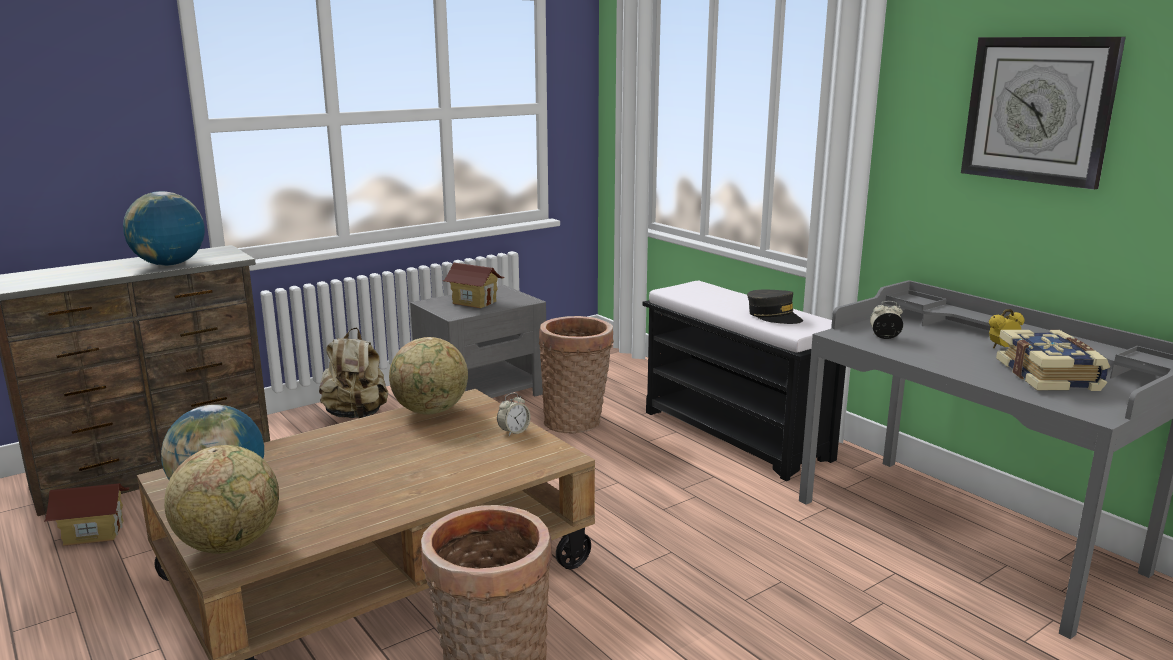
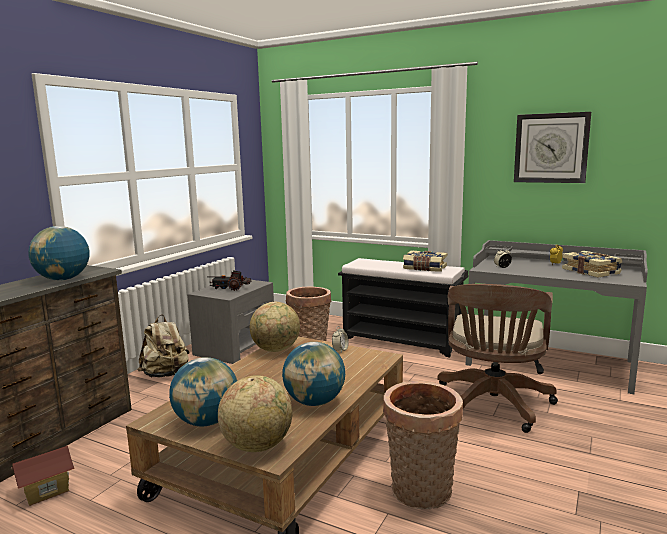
camera: 25 degrees left, 5 degrees down
(374, 503) = (314, 402): none -> globe
(474, 302) = (230, 288): toy house -> toy truck
(764, 584) = (493, 406): none -> brown office chair
(773, 316) = (424, 268): grey cap -> book

